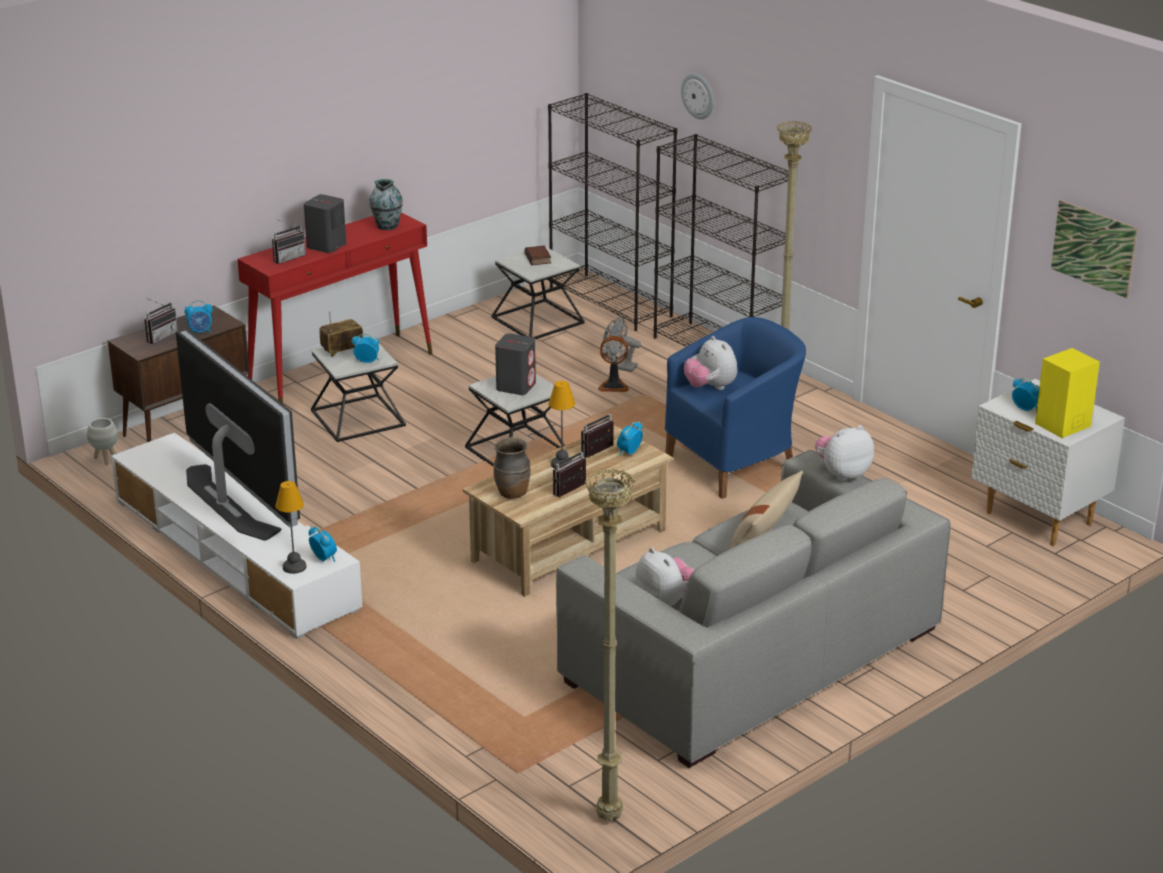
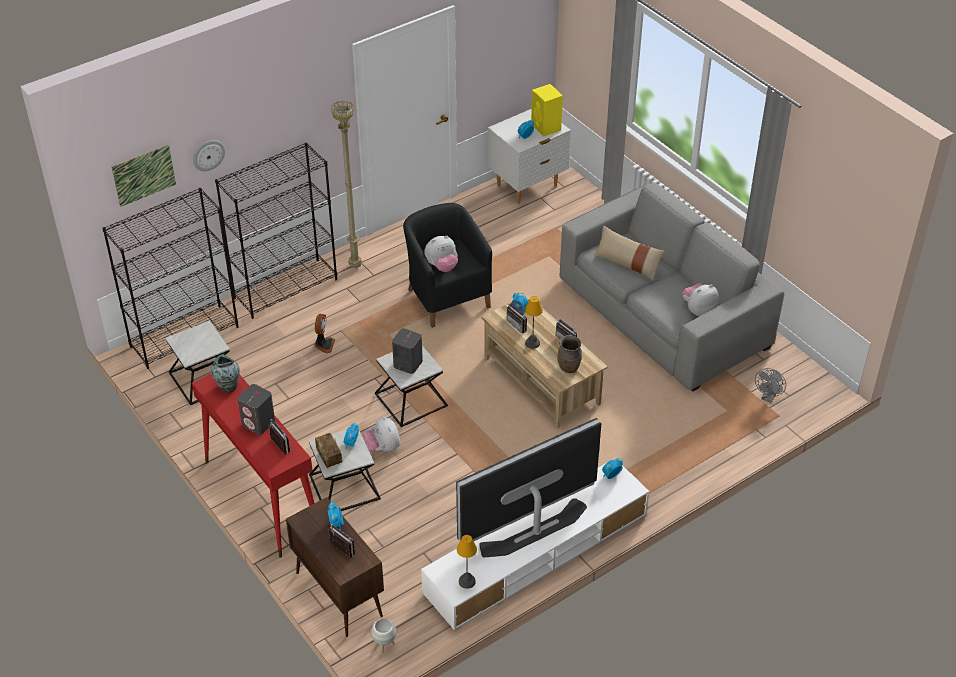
camera: 85 degrees left, 15 degrees up
(294, 566) = (621, 490): table lamp -> table lamp (466, 581)
(539, 258) = (191, 341): book -> none
(607, 818) = (815, 382): beige floor lamp -> none
(619, 367) = (295, 340): grey fan -> grey fan (768, 397)
(735, 464) = (446, 297): blue armchair -> black armchair
(842, 474) = (594, 215): plush toy -> plush toy (382, 448)
(1093, 248) = (506, 38): picture -> picture (144, 175)

